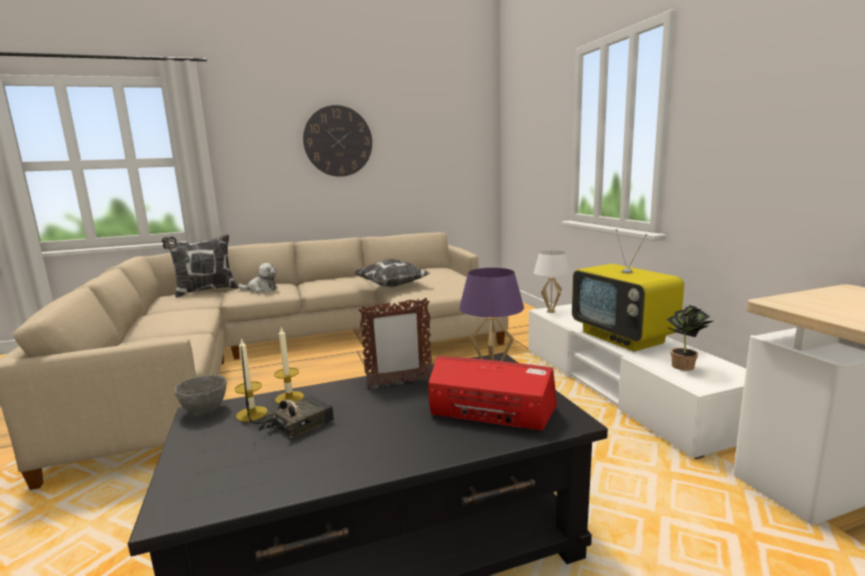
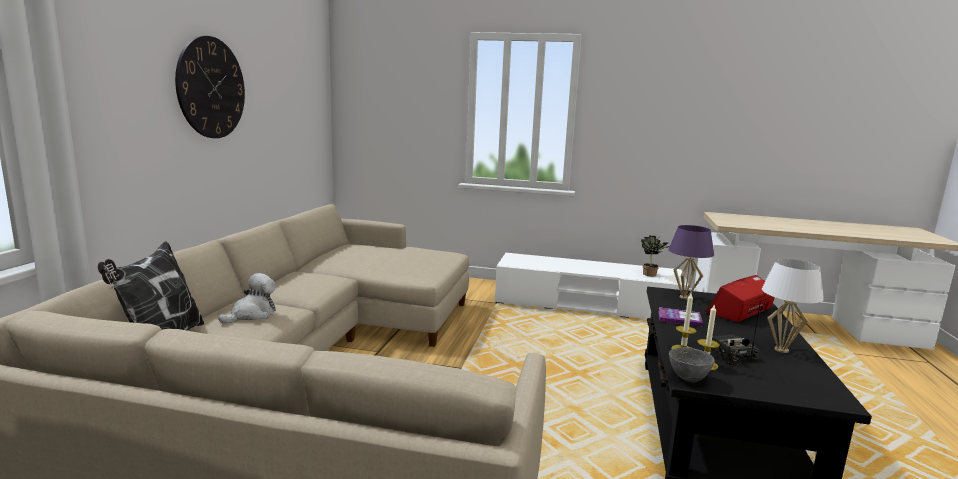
camera: 60 degrees left, 0 degrees up
(391, 287) = (383, 272): pillow -> none
(399, 382) = (679, 318): picture frame -> book
(551, 311) = (512, 263): white table lamp -> white table lamp (781, 350)
(623, 338) = (592, 268): television -> none

